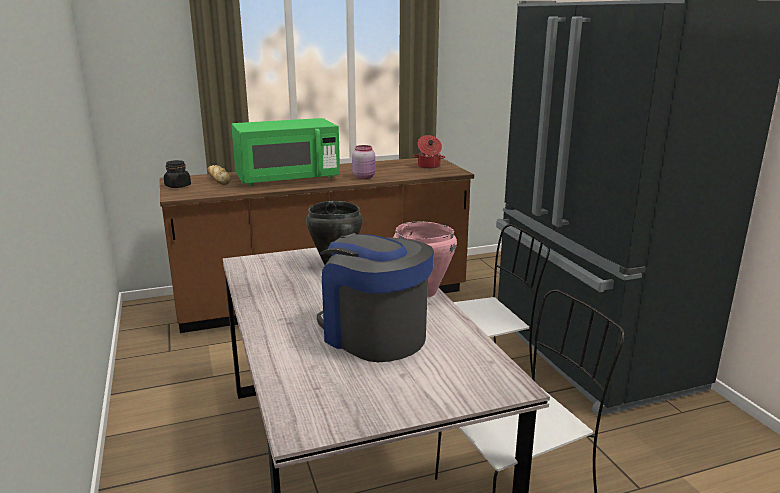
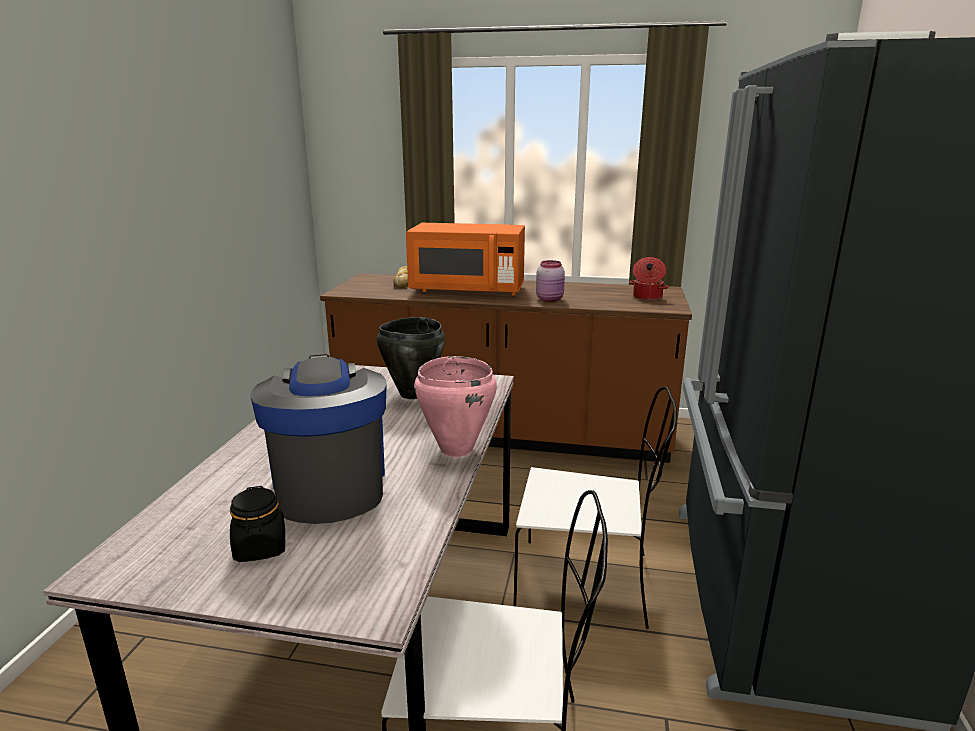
camera: 30 degrees right, 0 degrees up
(178, 186) = (359, 283): black jar -> black jar (260, 548)
(287, 179) = (468, 290): green microwave -> orange microwave

